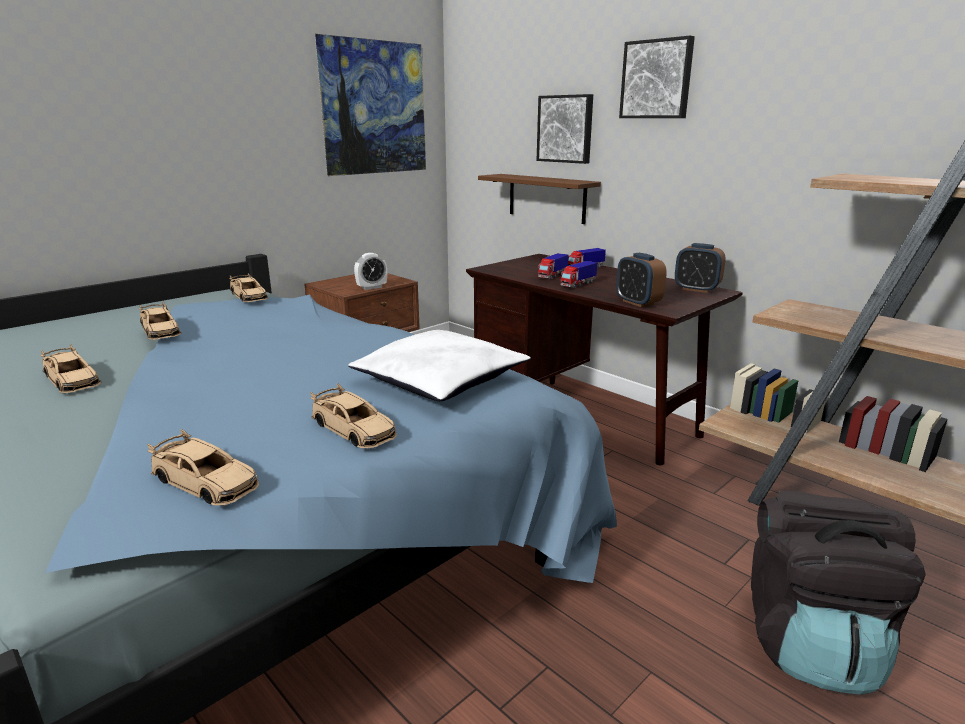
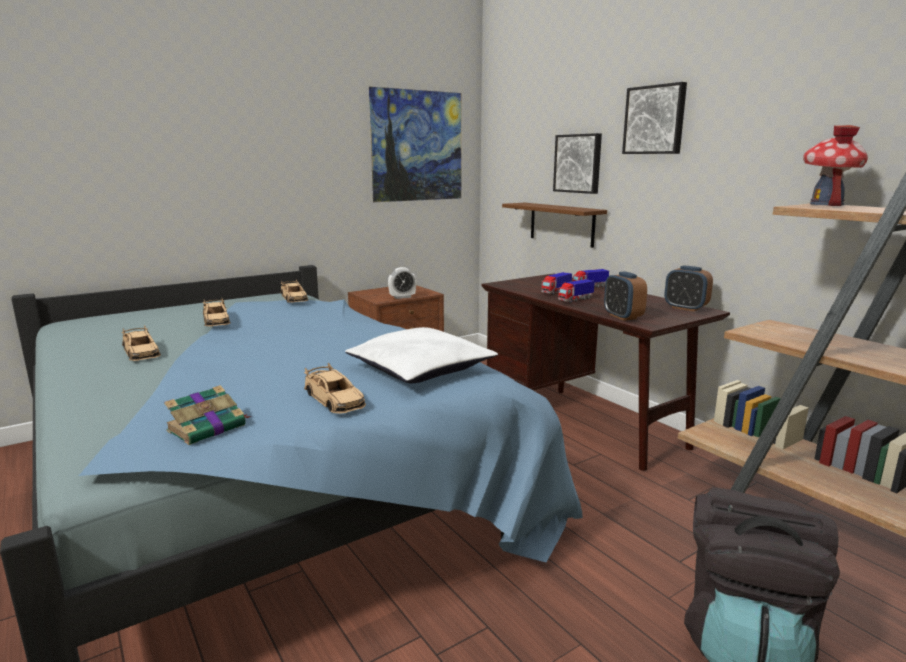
camera: 10 degrees right, 5 degrees down
(206, 482) = (208, 427): beige toy car -> book
(860, 175) = (826, 204): none -> toy house

